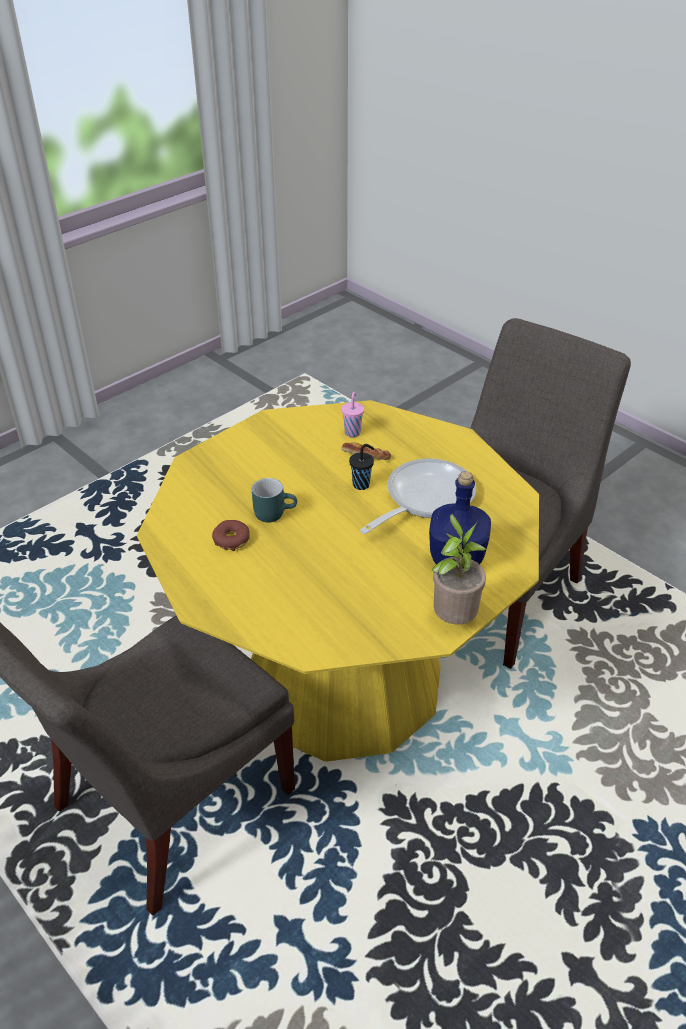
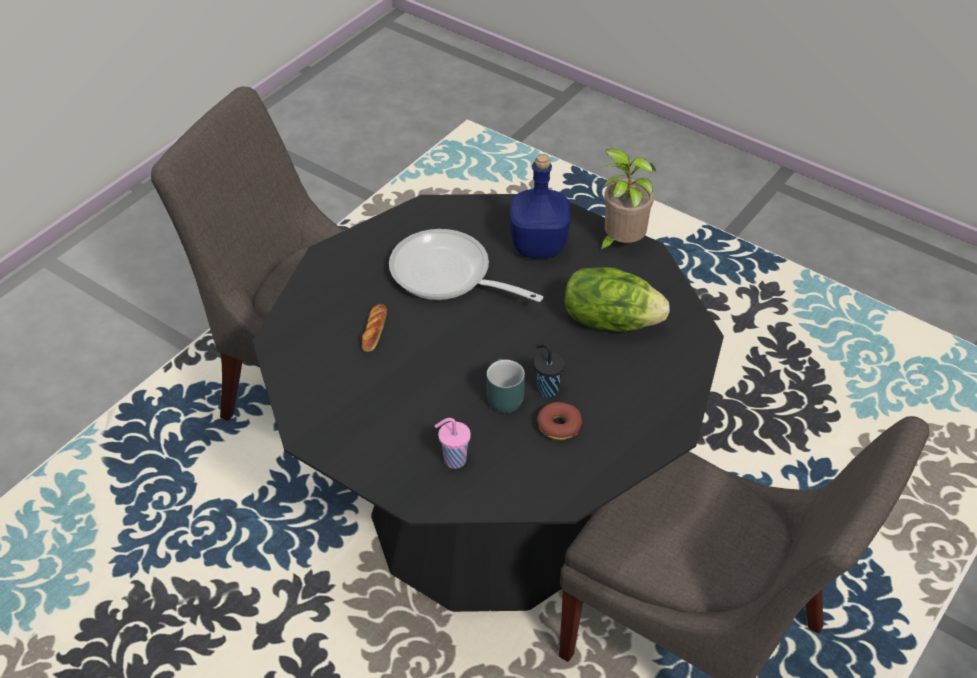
camera: 100 degrees left, 5 degrees up
(342, 678) = (488, 515): yellow dining table -> black dining table
(345, 591) = (610, 320): none -> lettuce
(352, 432) = (328, 348): pink cup -> pink cup (453, 460)
(362, 484) = (433, 328): black cup -> black cup (546, 389)

